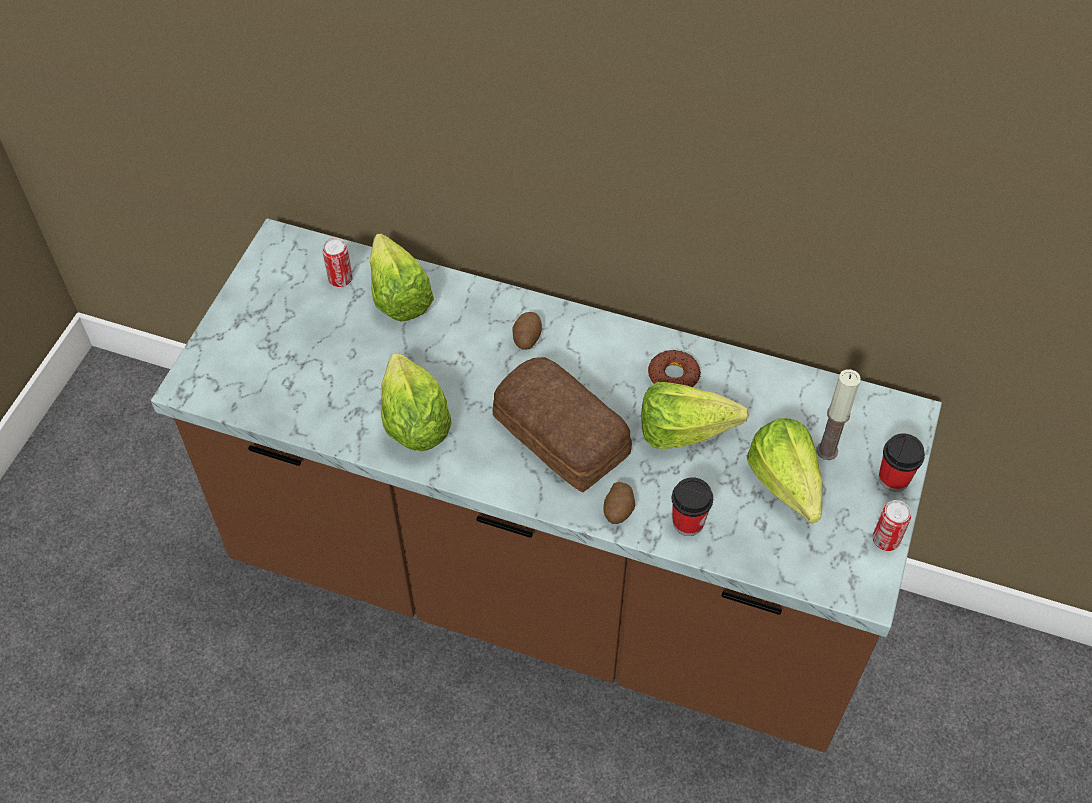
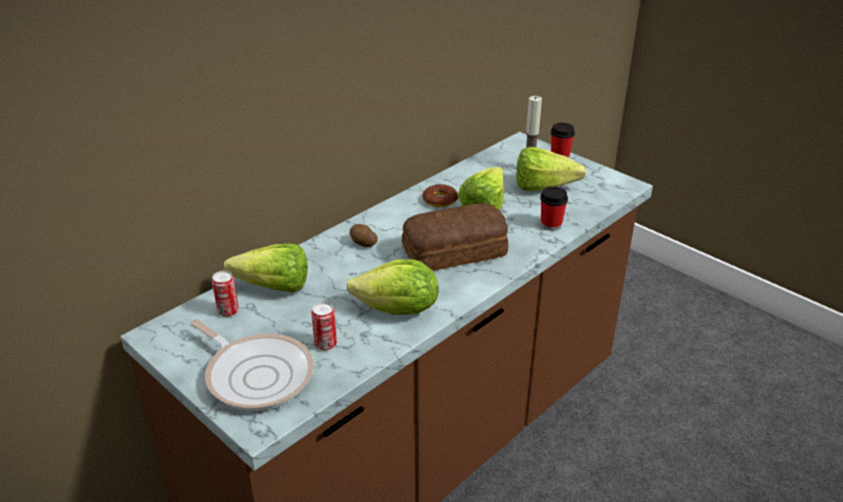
camera: 65 degrees left, 20 degrees down
(257, 350) = (257, 374): none -> frying pan
(619, 510) = (527, 246): potato -> none
(885, 540) = (598, 170): can -> can (325, 344)

